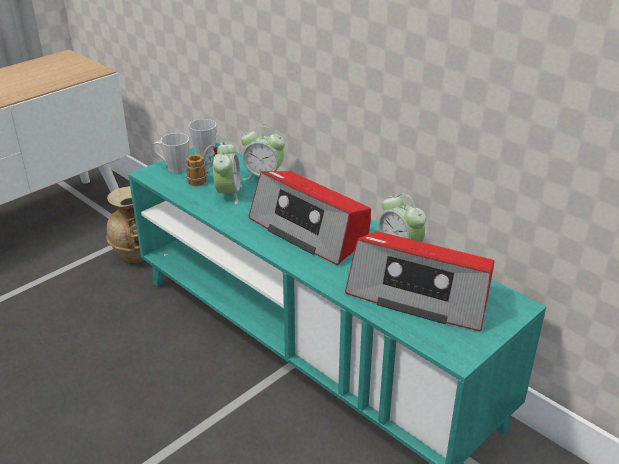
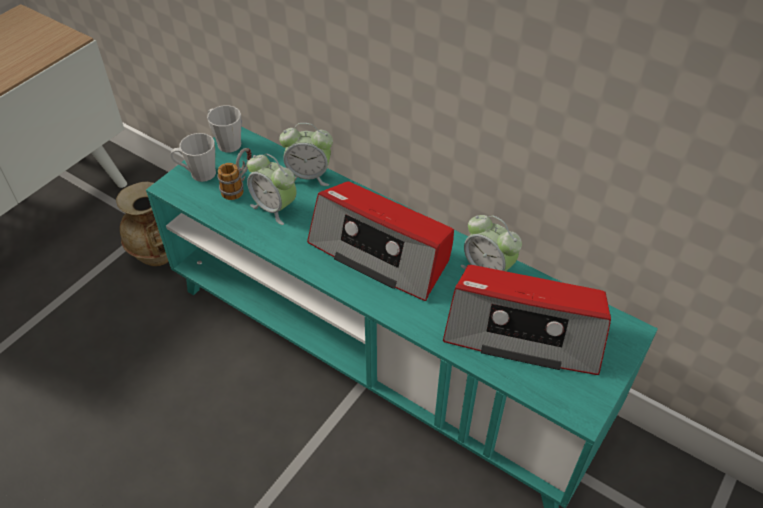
camera: 10 degrees left, 15 degrees up
(228, 194) = (274, 208): alarm clock -> alarm clock turned 135 degrees clockwise

